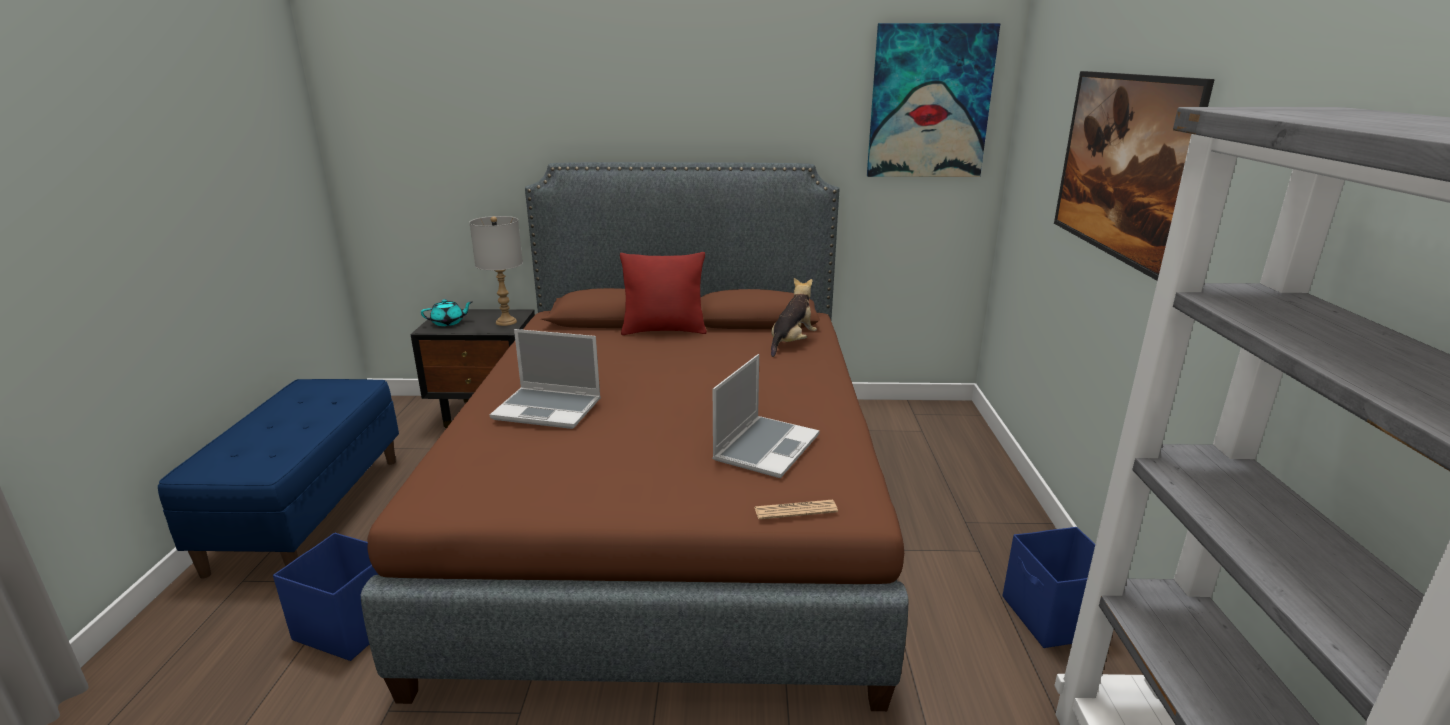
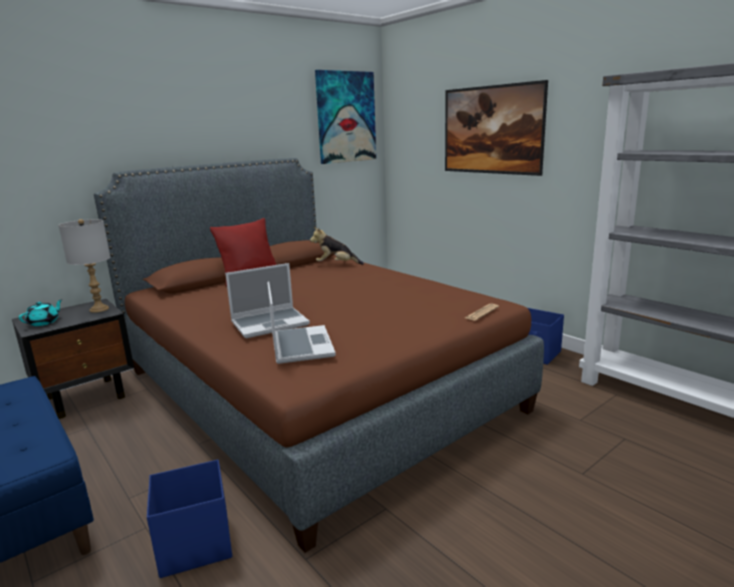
camera: 40 degrees left, 5 degrees down
(765, 447) = (419, 300): laptop -> laptop (300, 346)
(791, 343) = (336, 264): plush toy -> plush toy turned 75 degrees counterclockwise

